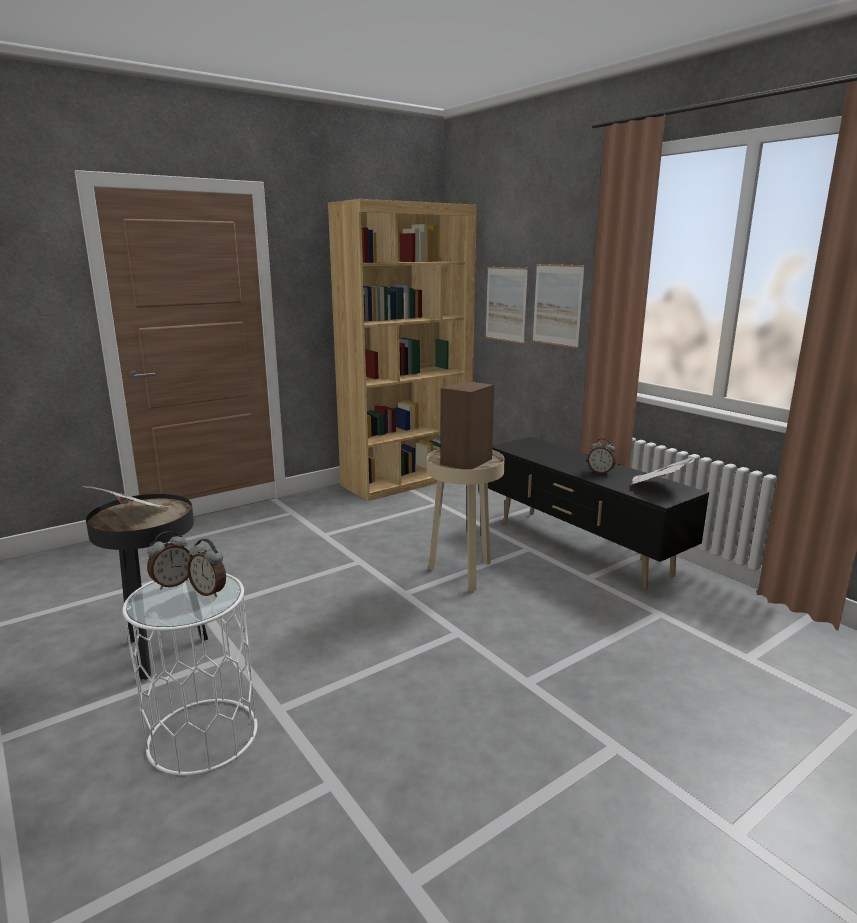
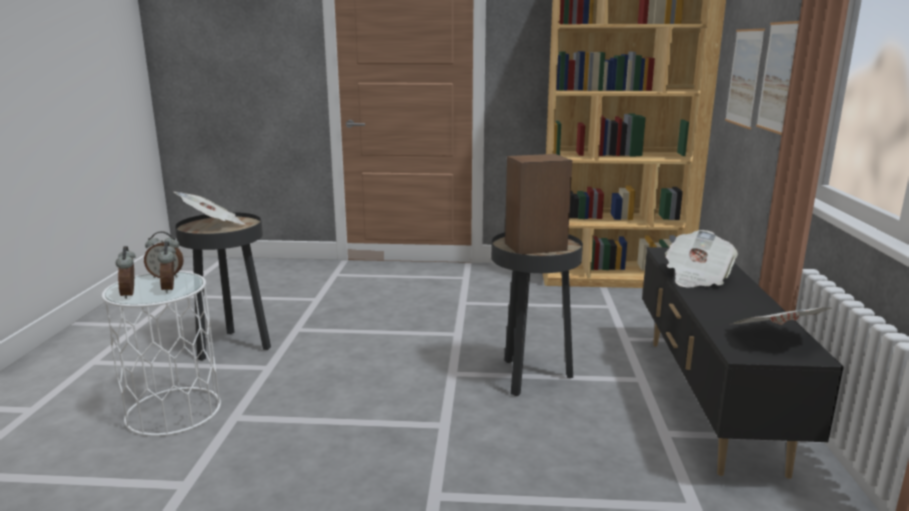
camera: 40 degrees right, 0 degrees up
(463, 574) = (531, 377): beige side table -> black side table
(556, 460) = (696, 277): none -> newspaper
(600, 472) = (726, 303): alarm clock -> alarm clock (131, 294)

